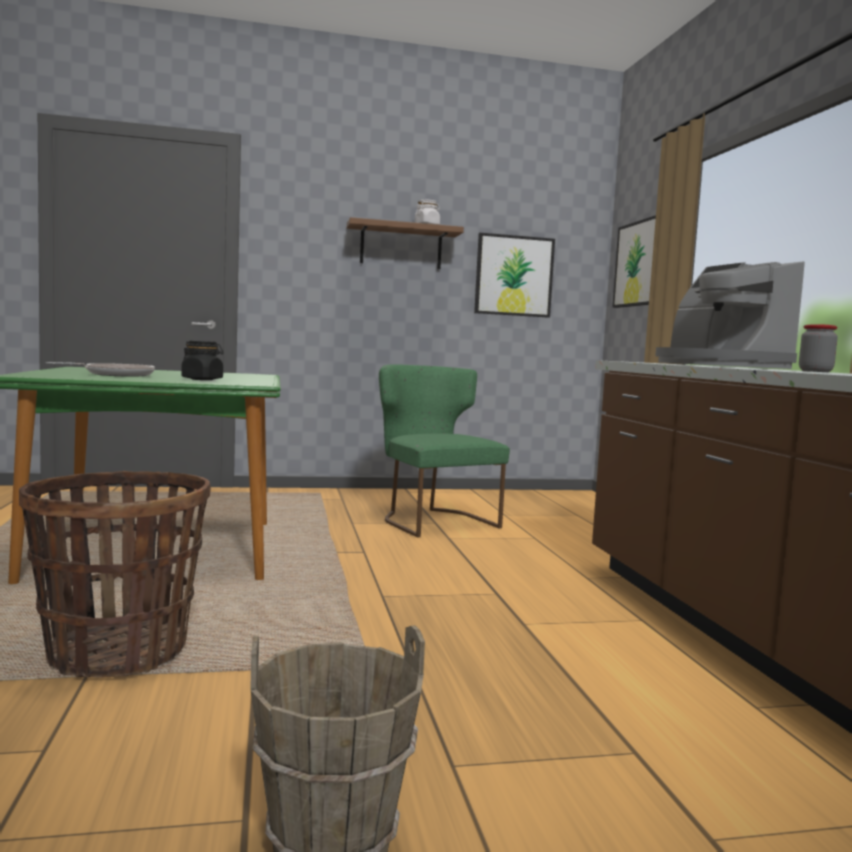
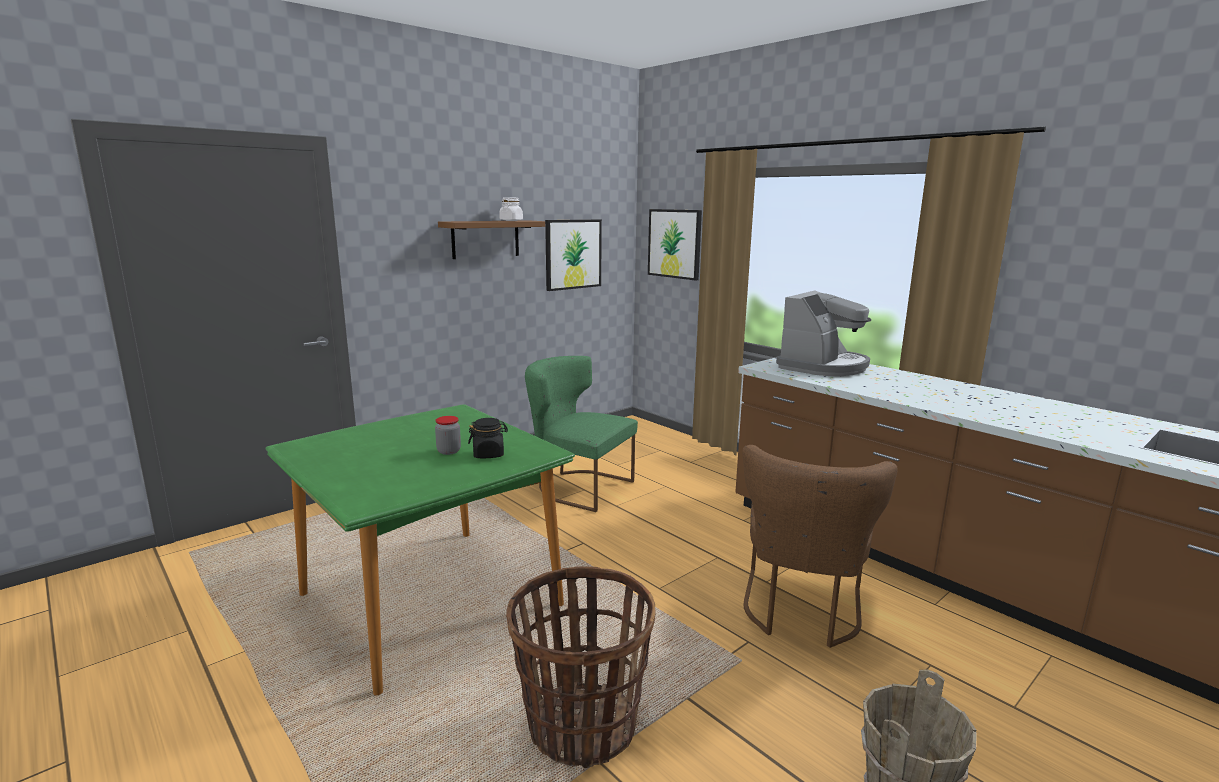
camera: 30 degrees left, 10 degrees up
(115, 375) = (403, 467): frying pan -> none
(522, 656) = (801, 612): none -> brown chair
(717, 366) = (823, 366): coffee machine -> coffee machine turned 90 degrees counterclockwise
(815, 371) = (914, 384): jar -> jar (449, 451)

